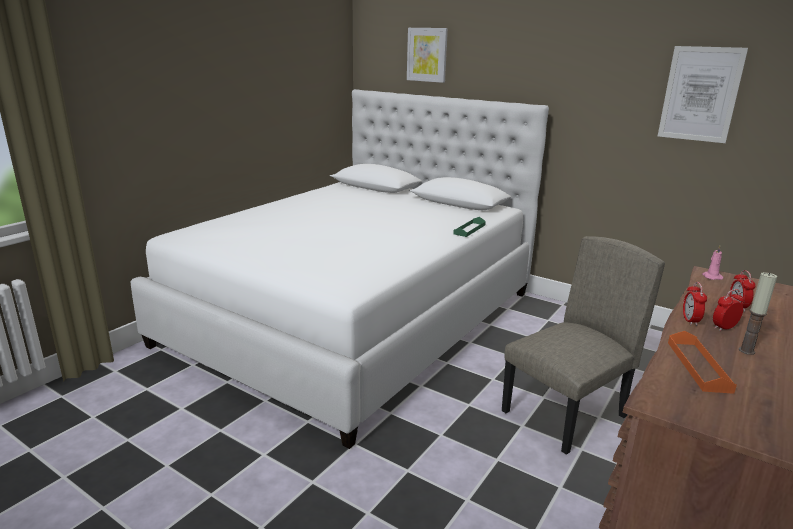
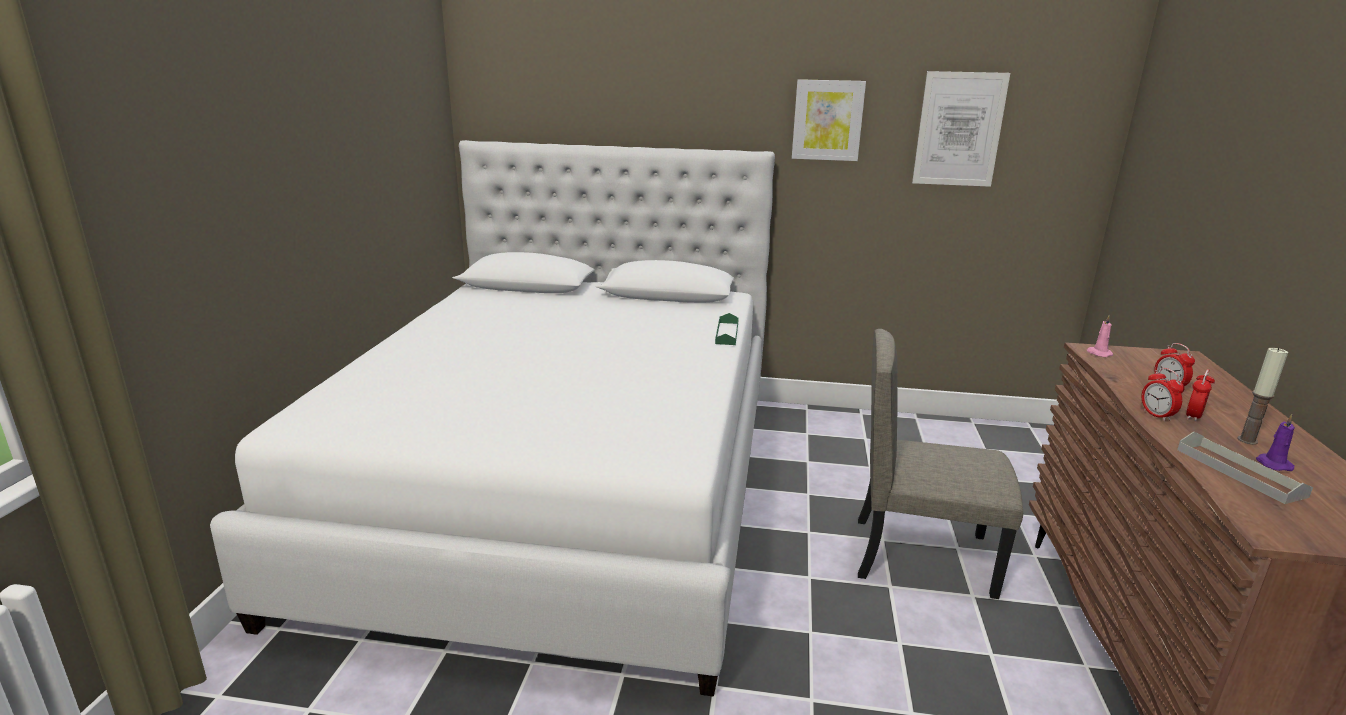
camera: 25 degrees left, 0 degrees up
(427, 55) = (581, 85): picture -> picture (827, 120)
(565, 414) = (922, 555): beige chair -> beige chair turned 105 degrees counterclockwise
(698, 366) = (1239, 472): orange tray -> grey tray
(741, 368) = (1272, 464): none -> purple candle

